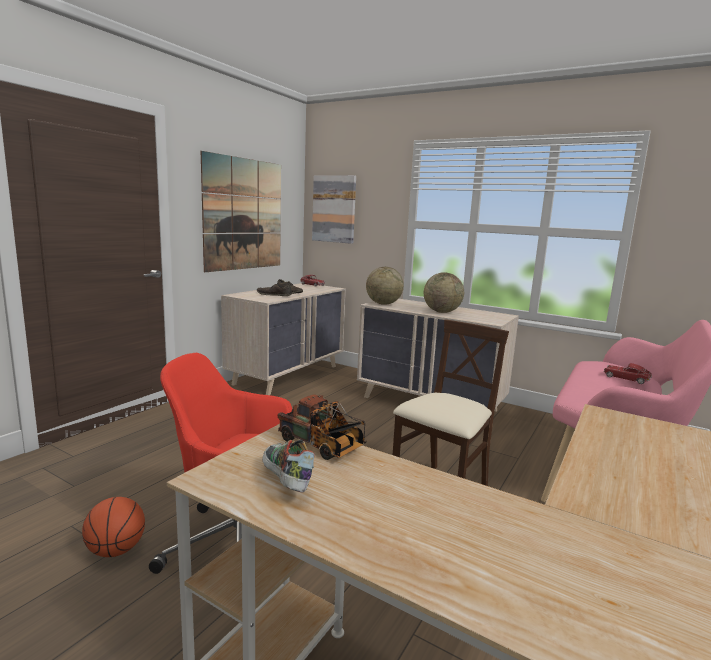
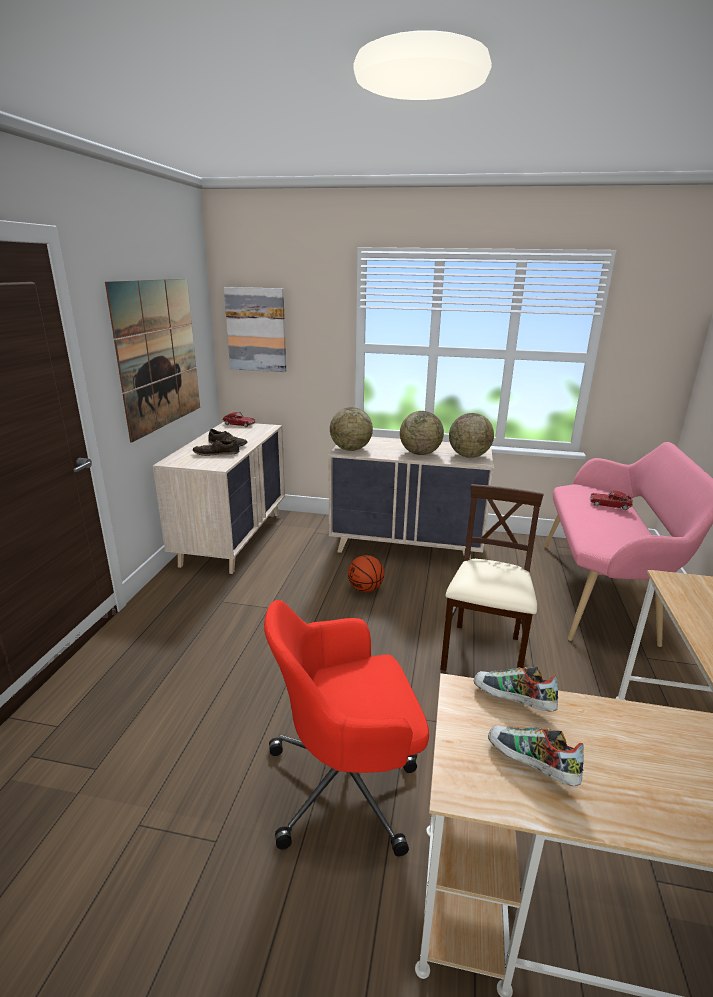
camera: 20 degrees left, 10 degrees up
(116, 550) = (219, 837): basketball -> basketball (365, 588)
(323, 446) = (512, 702): toy truck -> shoe
(486, 318) = (469, 456): none -> globe

